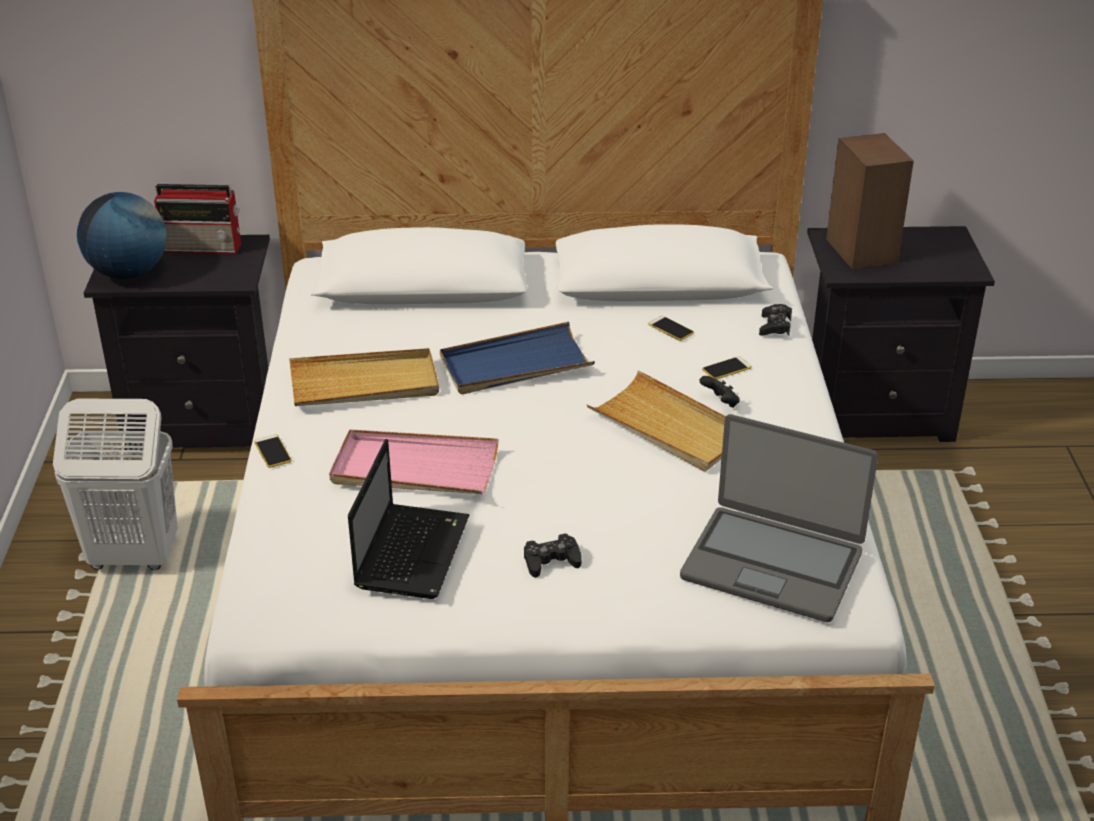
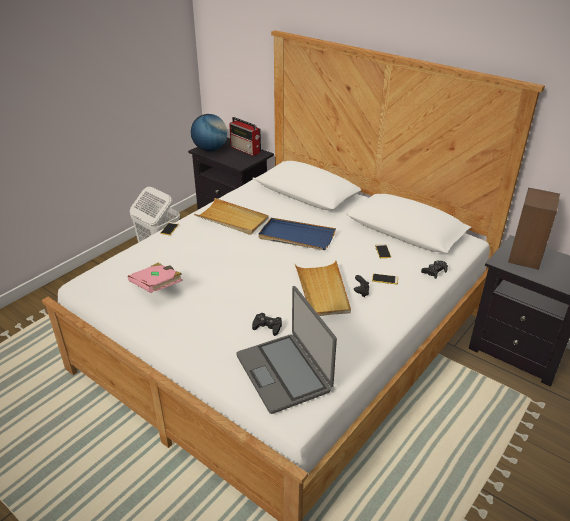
camera: 40 degrees right, 0 degrees up
(412, 551) = (157, 286): laptop -> pink book
(414, 468) = (202, 257): pink tray -> none
(551, 561) = (201, 319): black game controller -> black game controller (267, 327)

